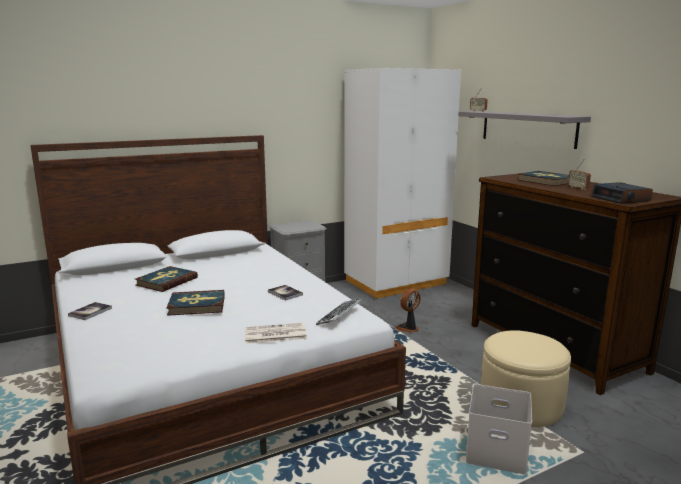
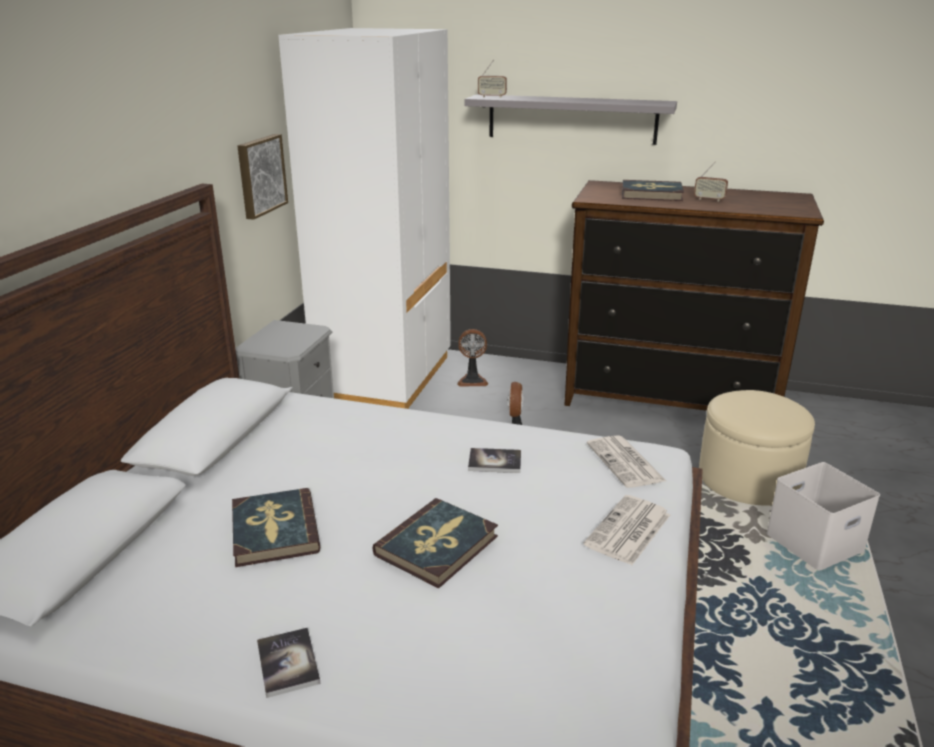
camera: 45 degrees left, 10 degrees up
(317, 141) = (260, 175): none -> picture
(339, 316) = (626, 463): keyboard -> newspaper
(439, 298) = (472, 380): none -> fan
(621, 199) = (786, 208): alarm clock -> none

